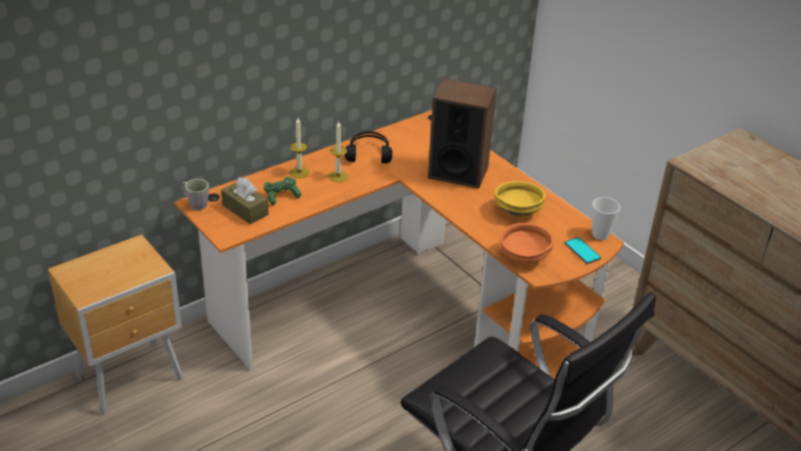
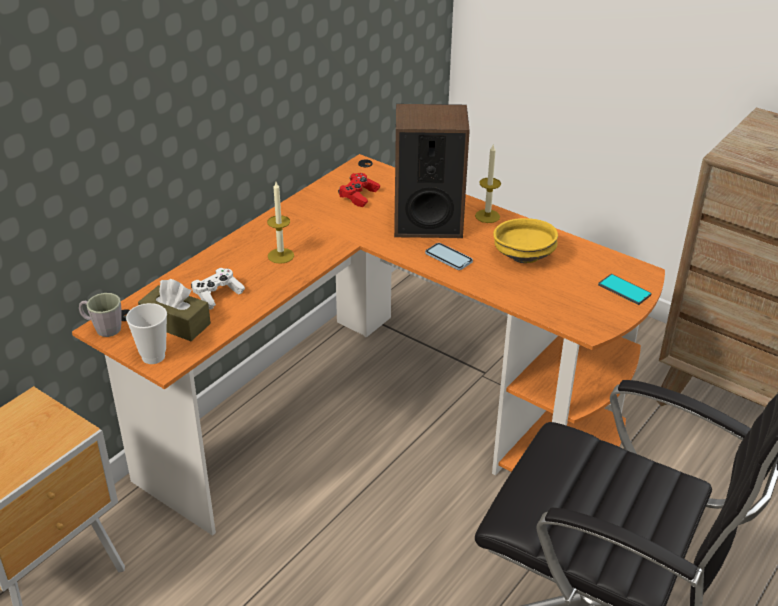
camera: 15 degrees left, 0 degrees up
(281, 196) = (217, 295): green game controller -> white game controller
(299, 172) = (227, 260): candle -> candle (487, 216)
(369, 153) = (306, 220): black headphones -> none
(416, 142) = (359, 196): none -> red game controller
(460, 201) = (448, 258): none -> phone
(523, 257) = (560, 312): orange bowl -> none
(600, 235) = (634, 266): cup -> cup (153, 356)

